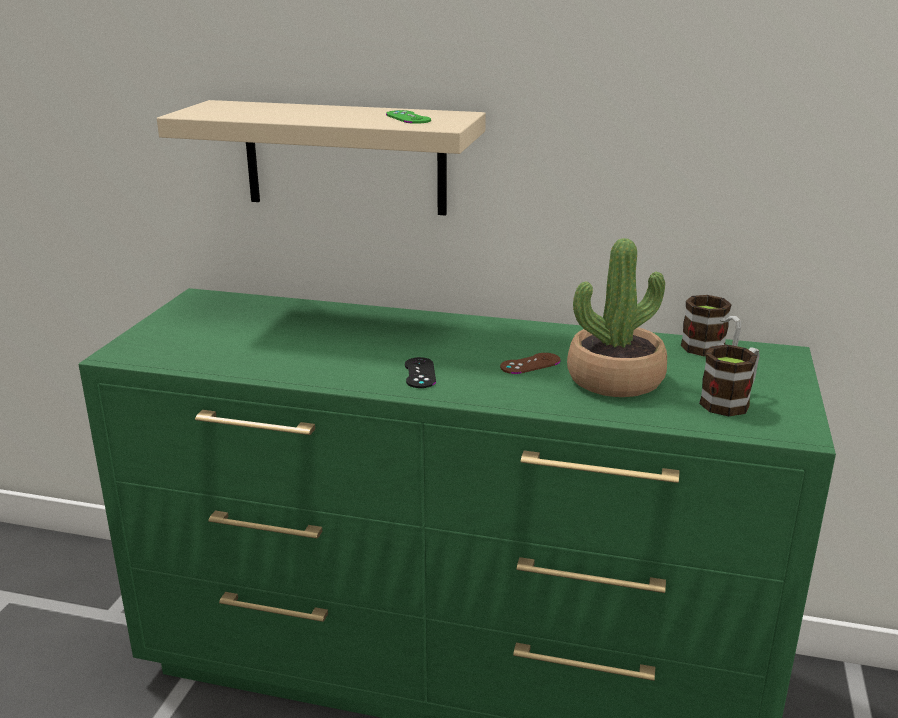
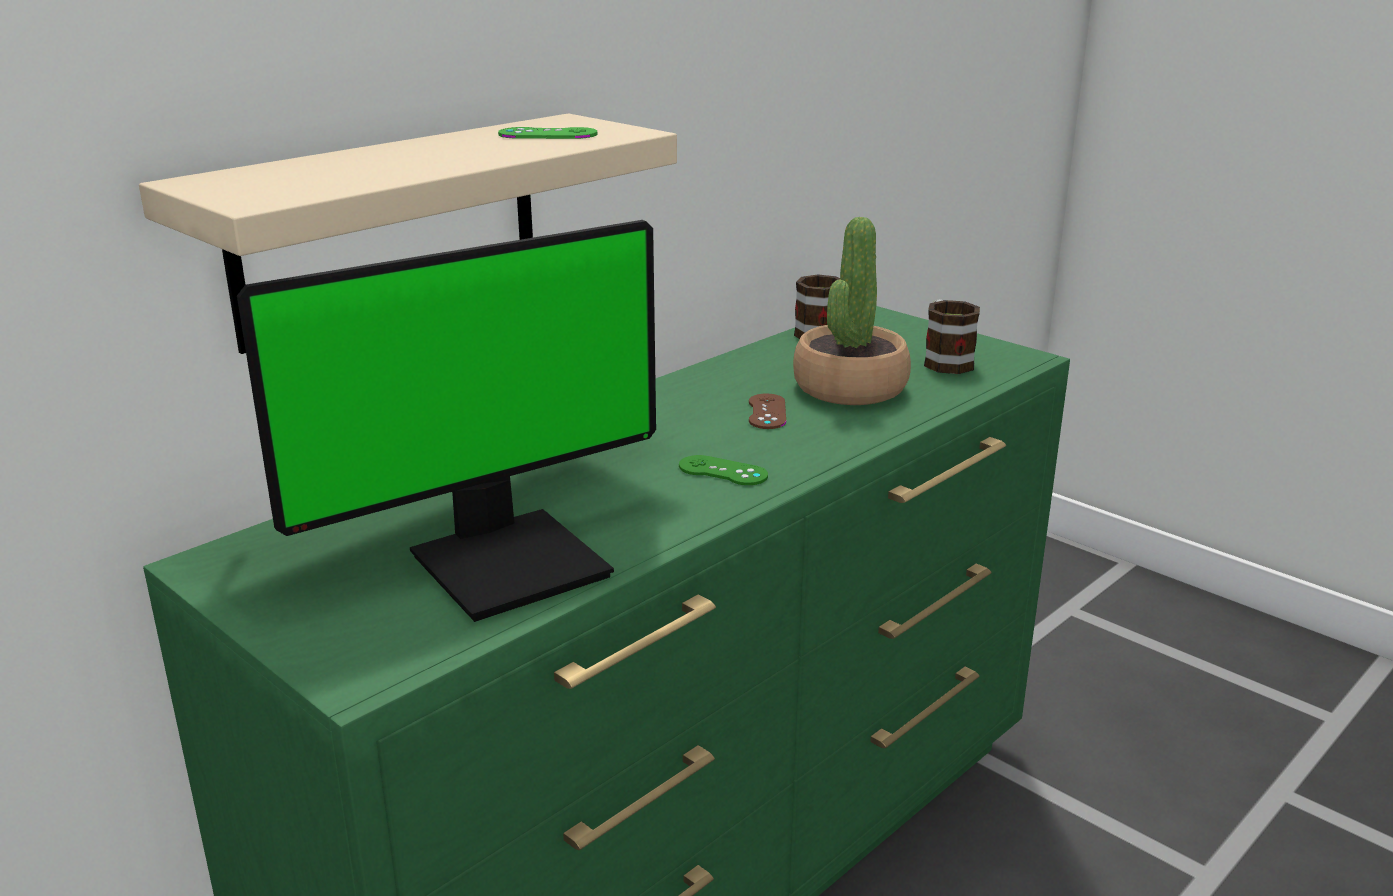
camera: 60 degrees left, 0 degrees up
(251, 351) = (508, 561): none -> monitor
(420, 373) = (723, 471): black game controller -> green game controller

